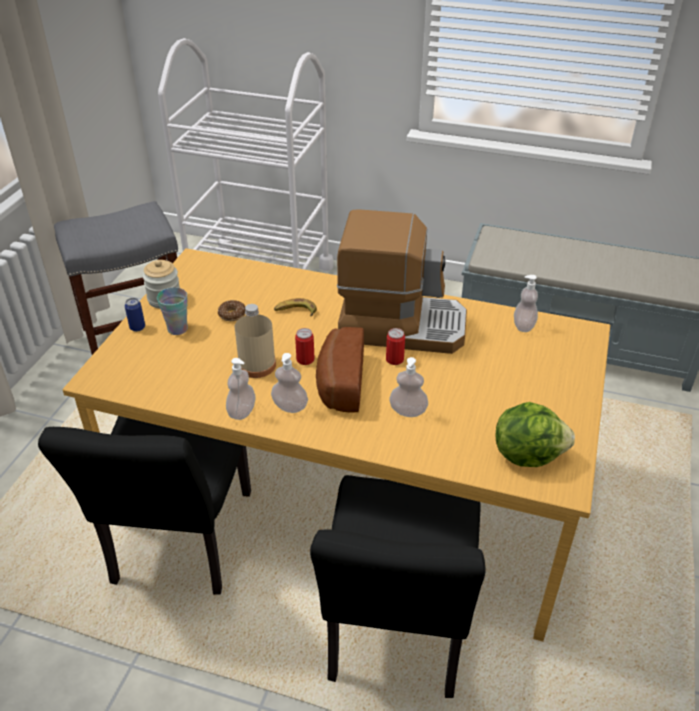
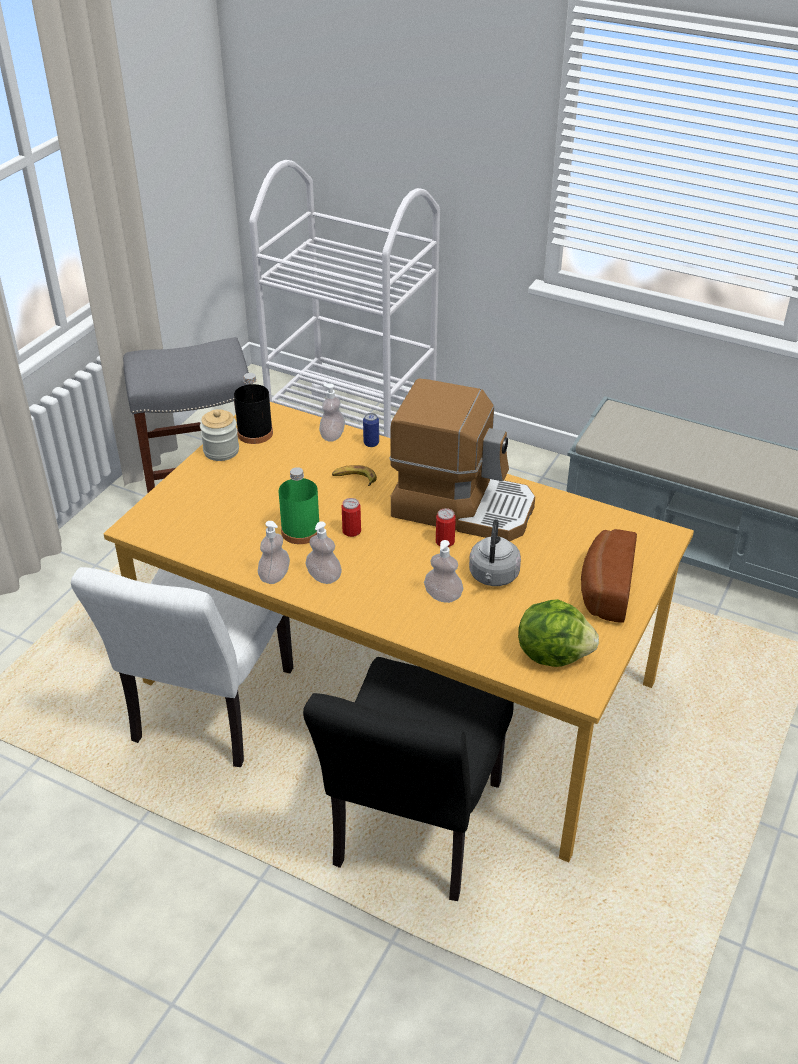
camera: 10 degrees right, 0 degrees up
(137, 327) = (188, 478): can -> can (371, 443)
(177, 329) = (228, 484): cup -> none
(179, 547) = (207, 715): black chair -> white chair
(193, 280) = (255, 433): none -> black bottle
(232, 314) = (287, 475): donut -> none
(257, 365) = (300, 531): beige bottle -> green bottle
(339, 383) = (380, 559): bread -> bread (604, 589)
(449, 387) = (493, 577): none -> grey kettle
(523, 326) = (596, 521): soap dispenser -> soap dispenser (332, 436)

